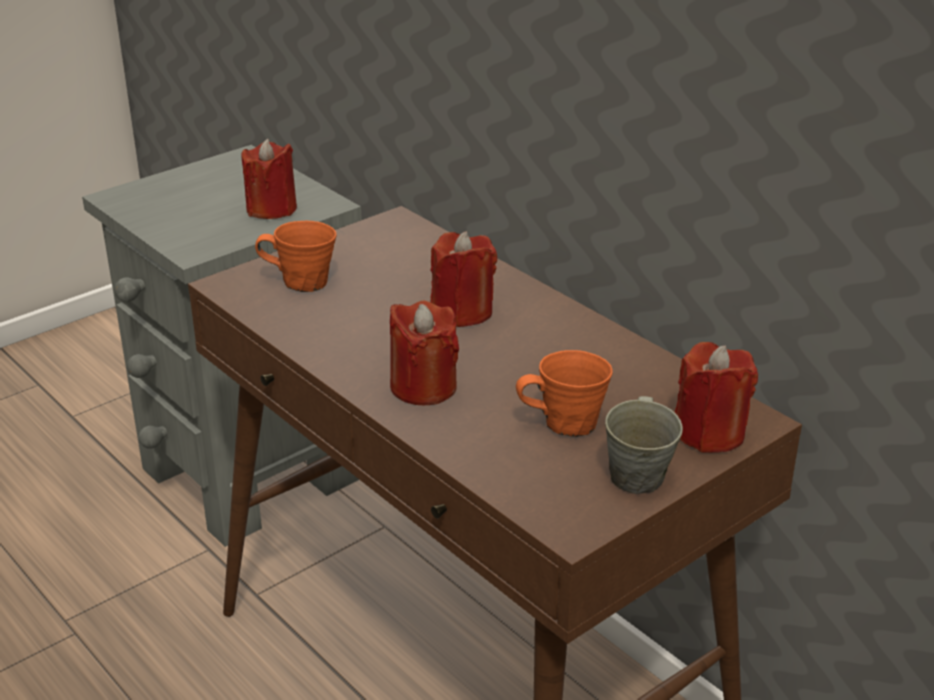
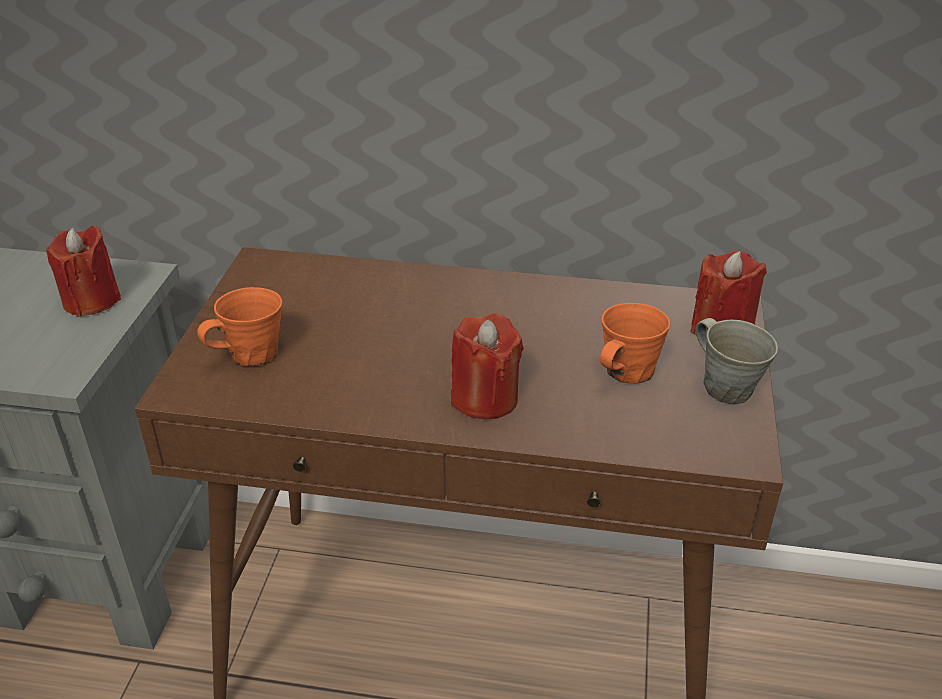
camera: 40 degrees left, 5 degrees up
(462, 311) = (425, 318): red candle -> none

